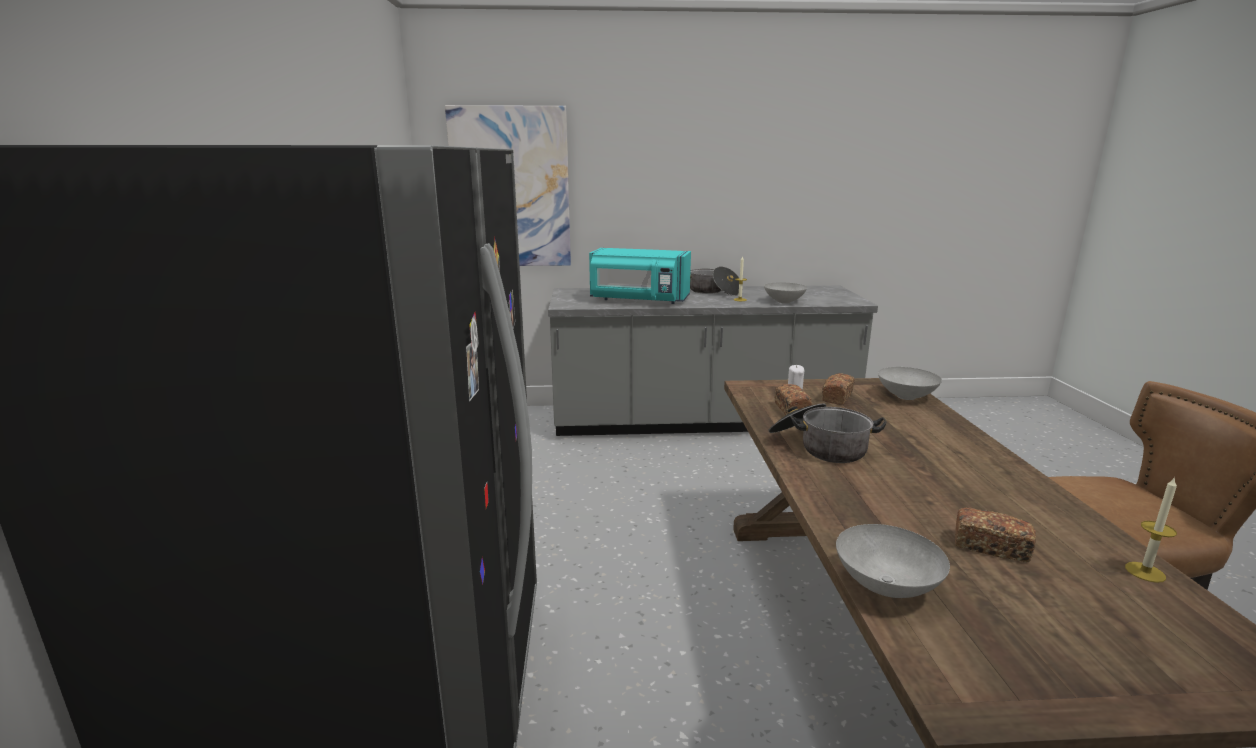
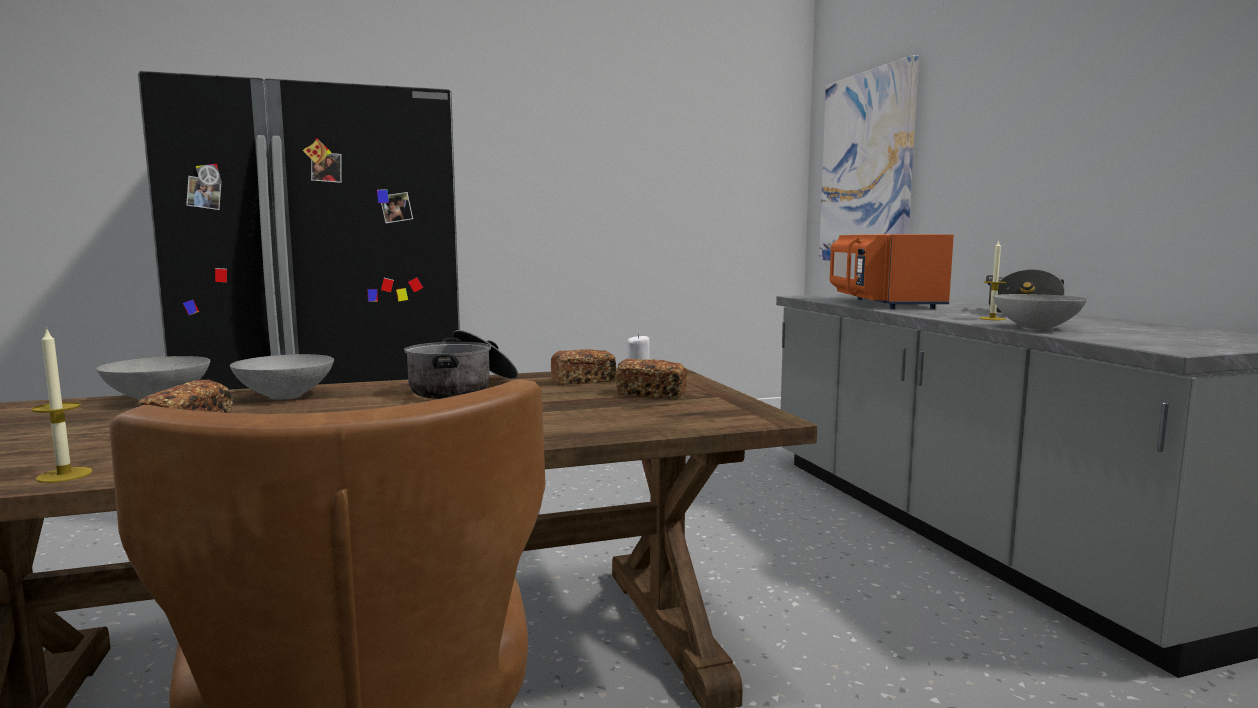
camera: 75 degrees right, 10 degrees down
(638, 300) = (882, 303): turquoise microwave -> orange microwave
(906, 397) = (690, 419): grey bowl -> grey bowl (284, 396)

